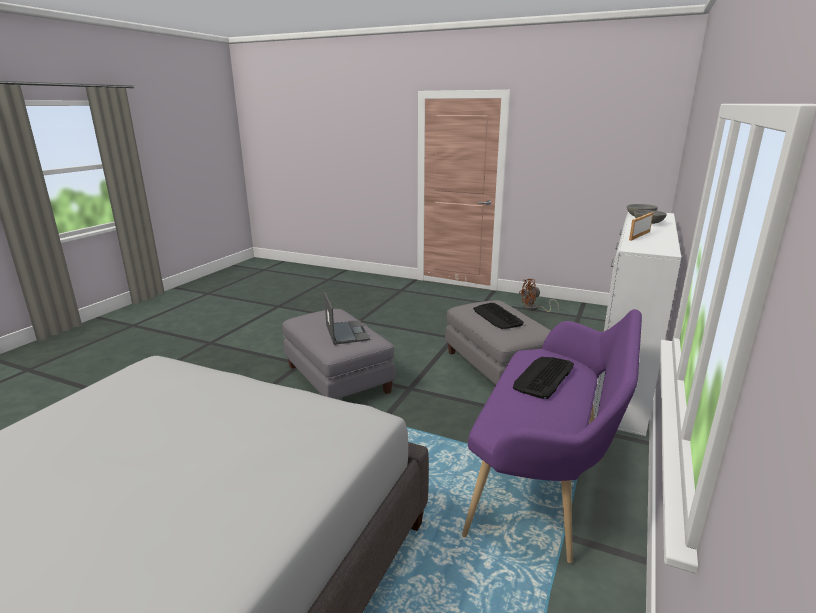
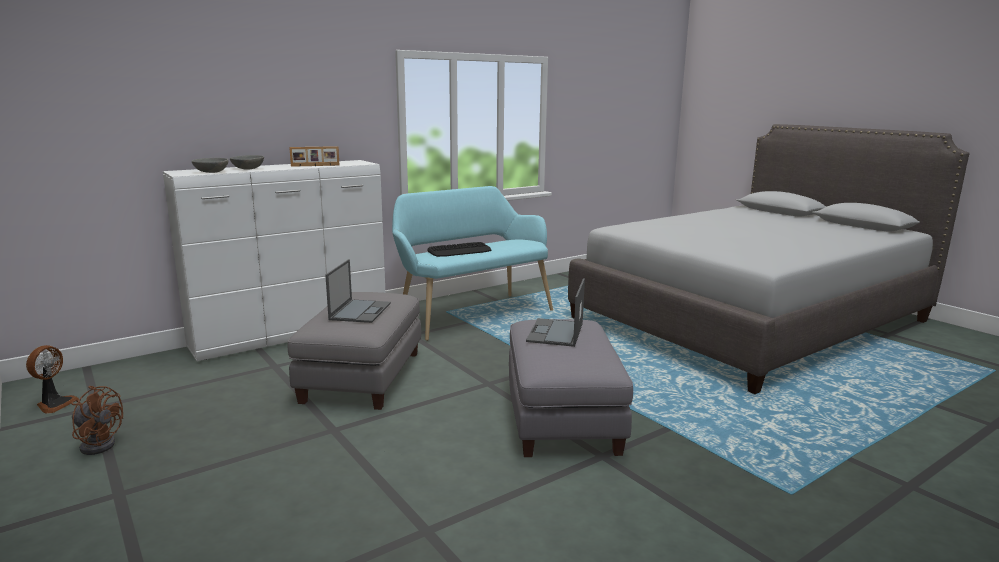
camera: 150 degrees left, 5 degrees down
(497, 316) = (360, 311): keyboard -> laptop
(547, 480) = (471, 313): purple bench -> turquoise bench
(597, 312) = (55, 404): none -> fan

